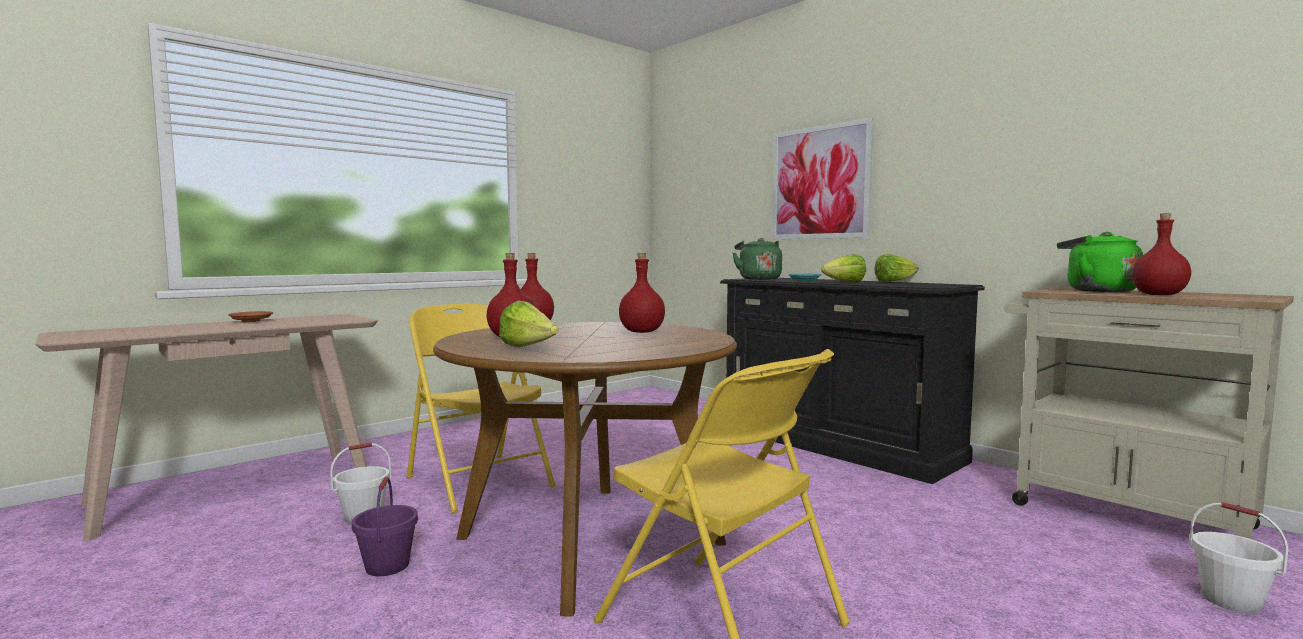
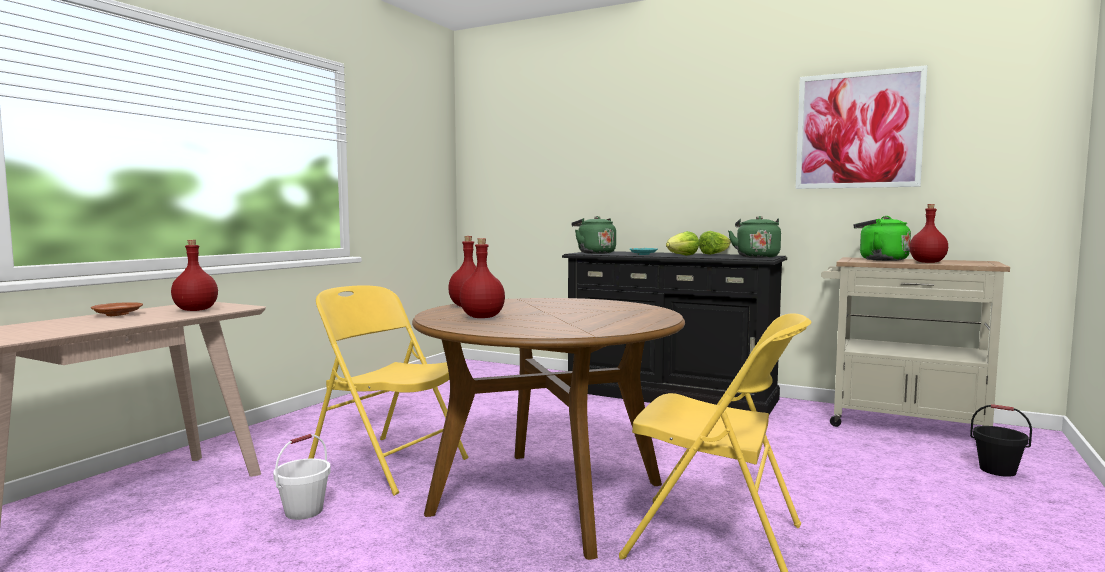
camera: 20 degrees left, 0 degrees up
(387, 566) = (384, 550): purple bucket -> none
(529, 348) = (532, 326): lettuce -> none
(641, 332) = (579, 306): red bottle -> red bottle (195, 310)
(819, 183) = (639, 167): picture -> picture (858, 130)
(935, 285) = (756, 257): none -> green kettle
(1230, 601) = (997, 470): white bucket -> black bucket

